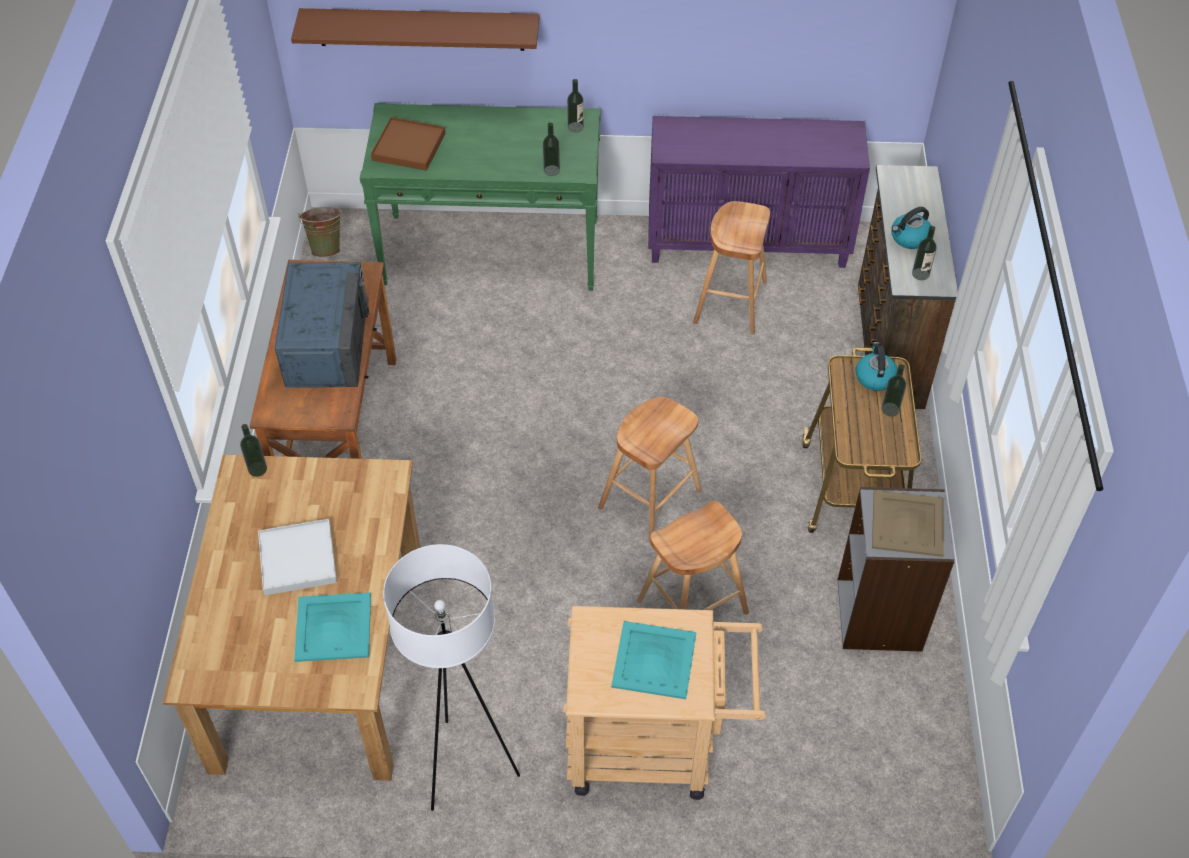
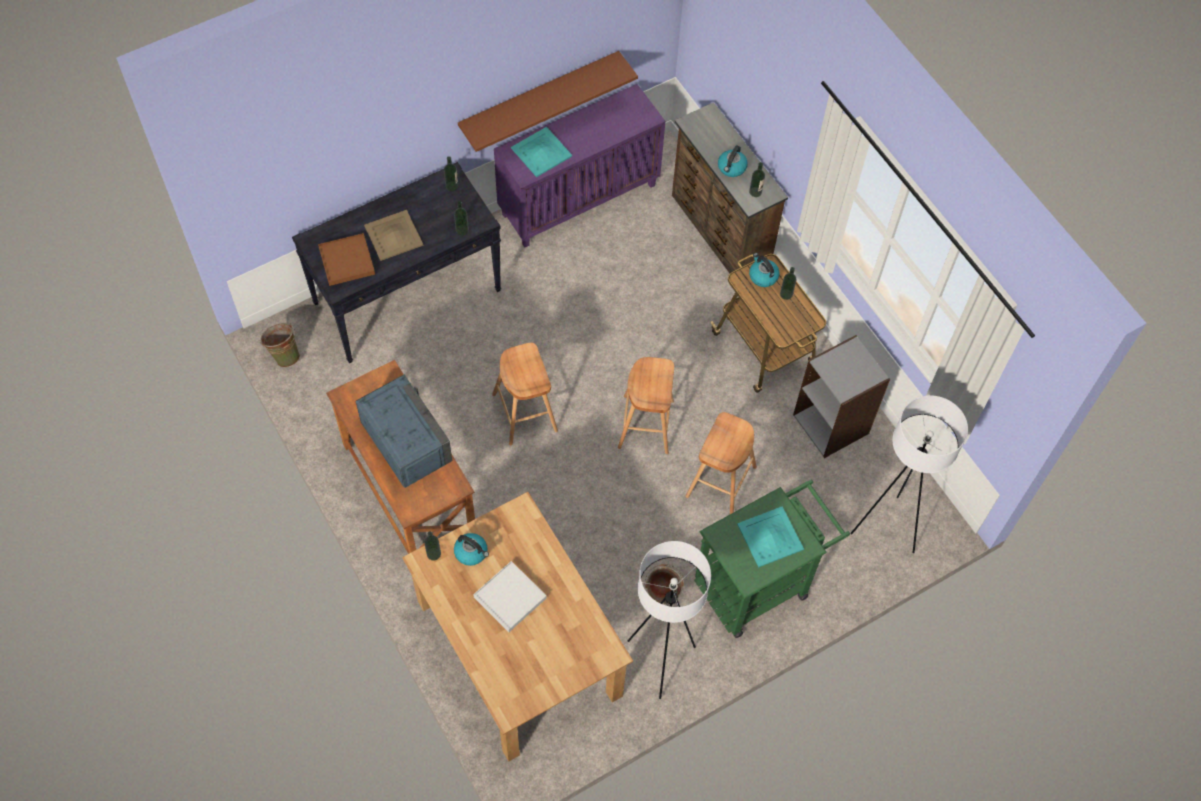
camera: 35 degrees left, 10 degrees up
(298, 489) = (471, 552): none -> kettle
(334, 628) = (568, 627): turquoise tray -> turquoise tray (542, 152)
(421, 29) = (320, 172): brown shelf -> brown shelf (539, 96)
(492, 252) = (408, 296): green console table -> black console table
(525, 693) = (661, 595): none -> green bucket
(654, 746) = (759, 582): beige cart -> green cart
(730, 303) = (598, 252): brown stool -> brown stool (525, 413)
(867, 774) = (886, 527): none -> white floor lamp
(908, 523) = (850, 368): beige tray -> beige tray (394, 235)

